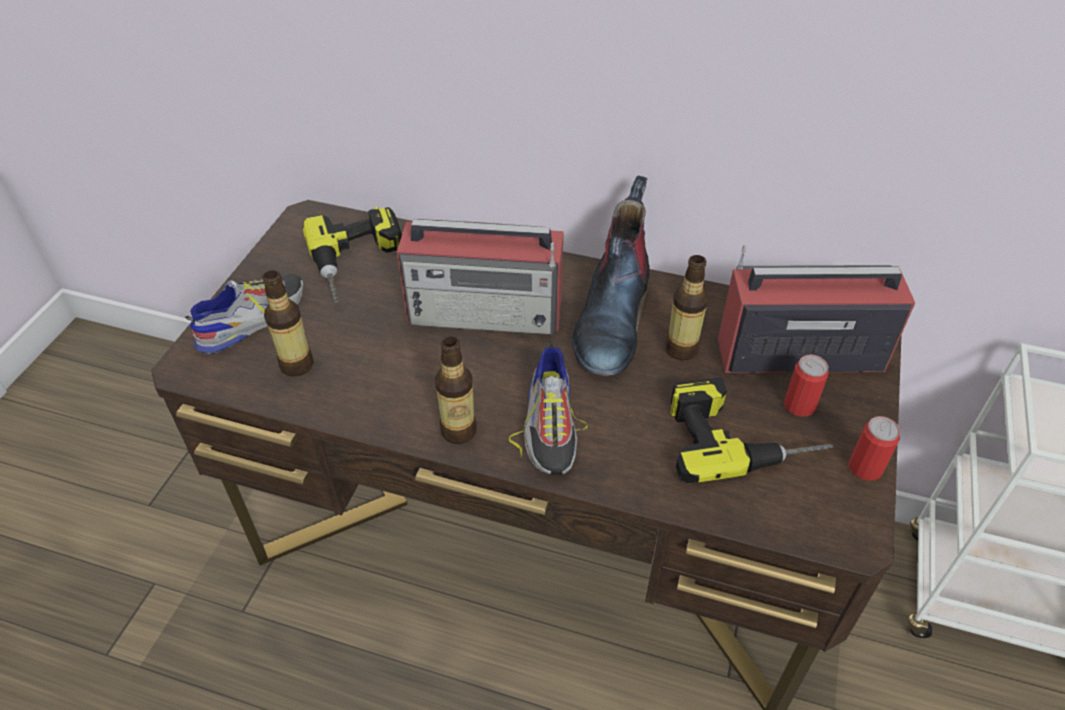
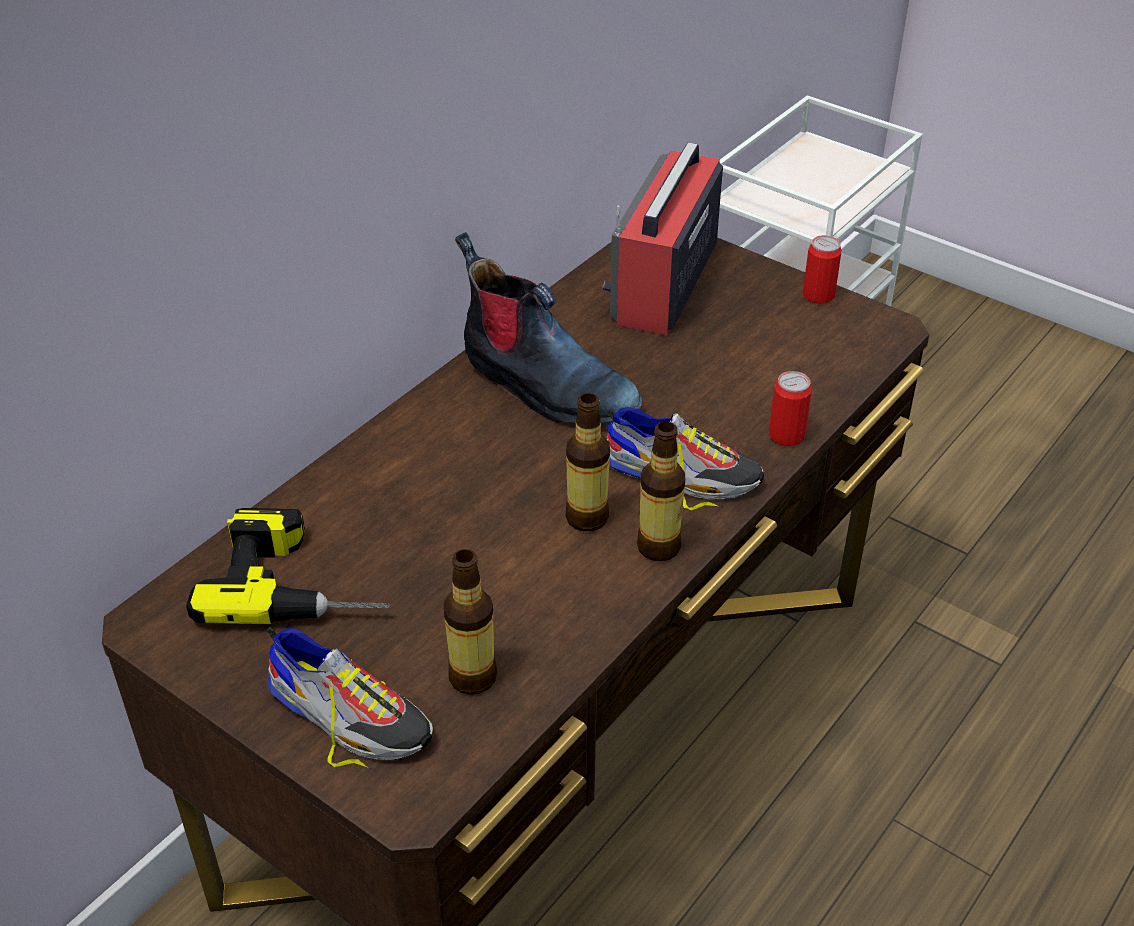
camera: 70 degrees left, 5 degrees down
(253, 319) = (349, 714): shoe -> shoe turned 150 degrees clockwise
(487, 312) = (475, 481): radio -> none
(681, 349) = (619, 353): bottle -> bottle (586, 518)
(740, 434) = (750, 351): power drill -> none
(799, 405) = (730, 305): can -> can (786, 435)

